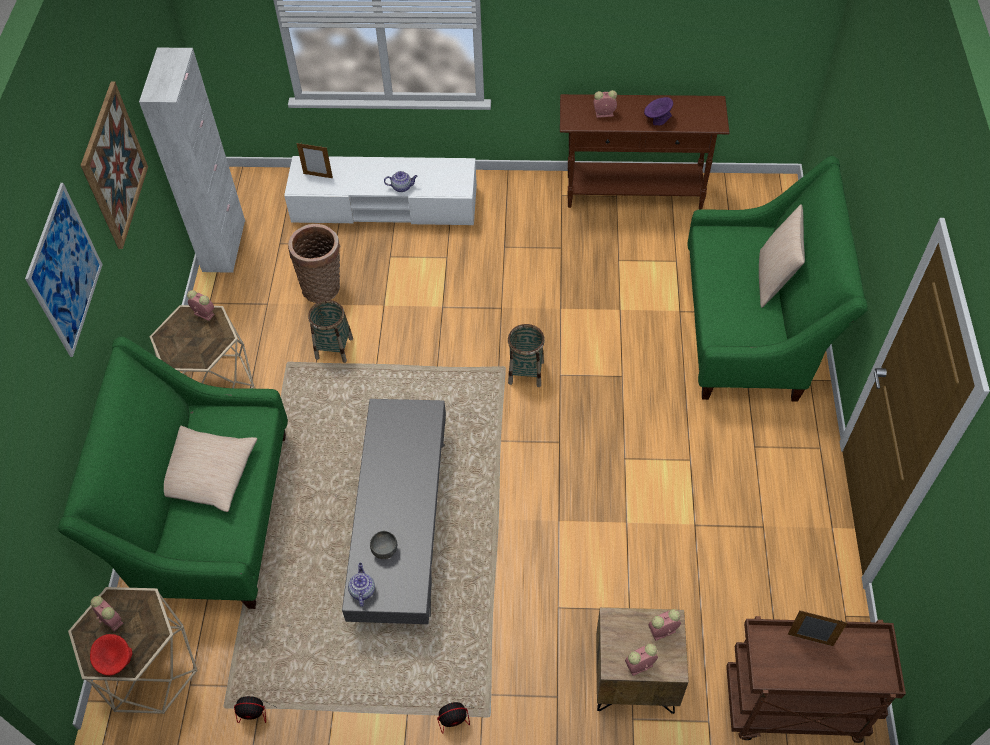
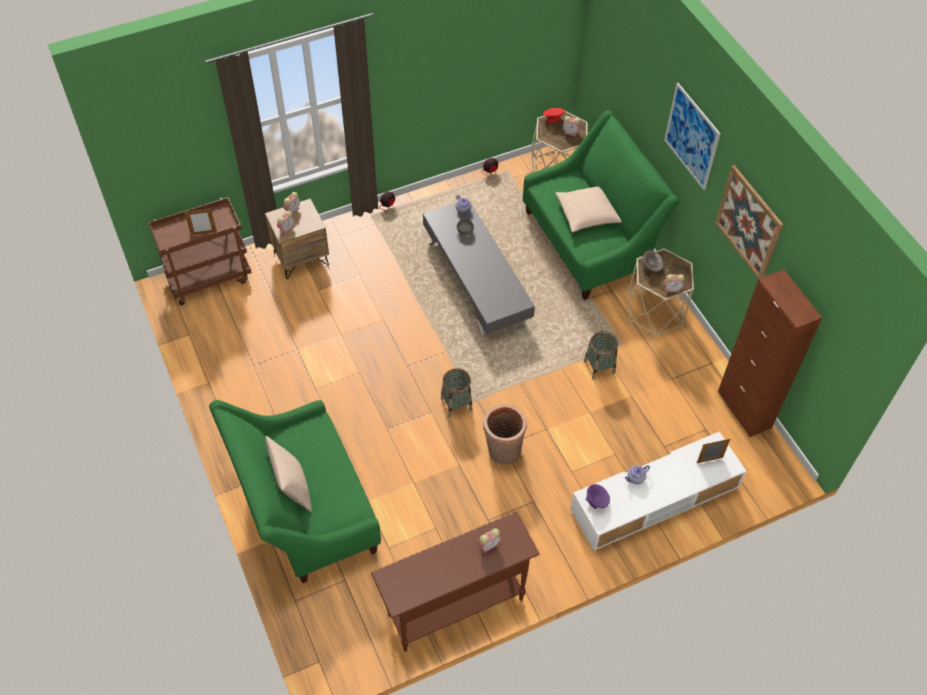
camera: 150 degrees right, 0 degrees up
(202, 350) = (651, 267): none -> grey bowl
(224, 246) = (744, 409): white cabinet -> brown cabinet
(323, 287) = (643, 407): basket -> basket (502, 452)
(657, 119) = (440, 559): purple bowl -> purple bowl (596, 501)

